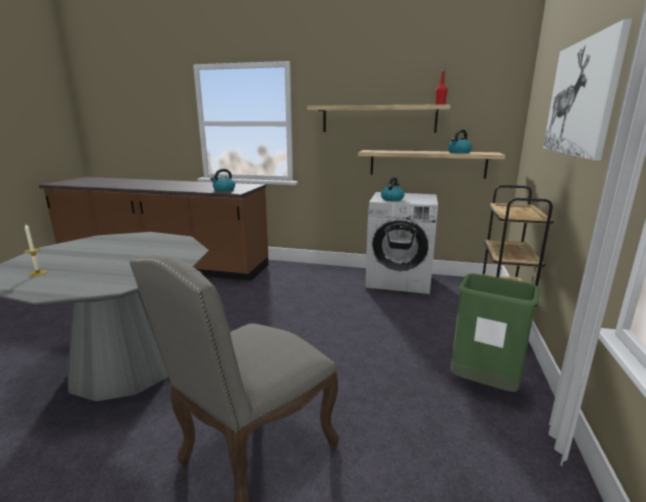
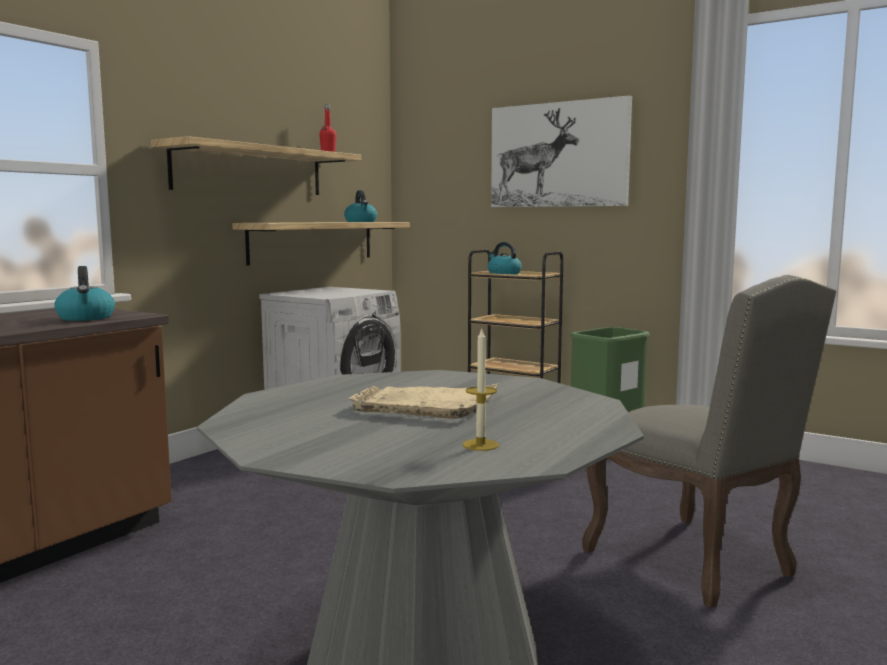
camera: 70 degrees left, 10 degrees down
(120, 257) = (427, 404): none -> beige tray
(392, 199) = (331, 294): kettle -> kettle (503, 274)

